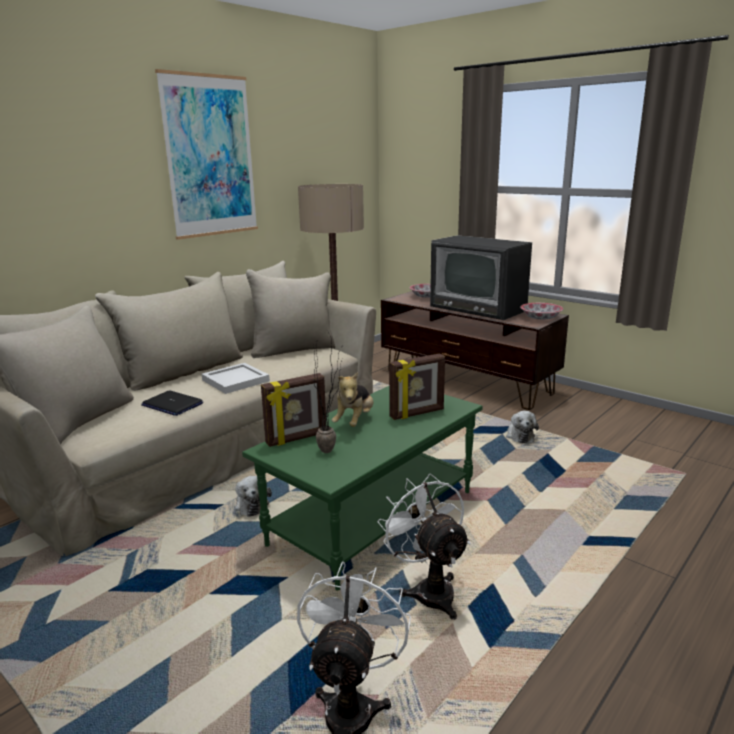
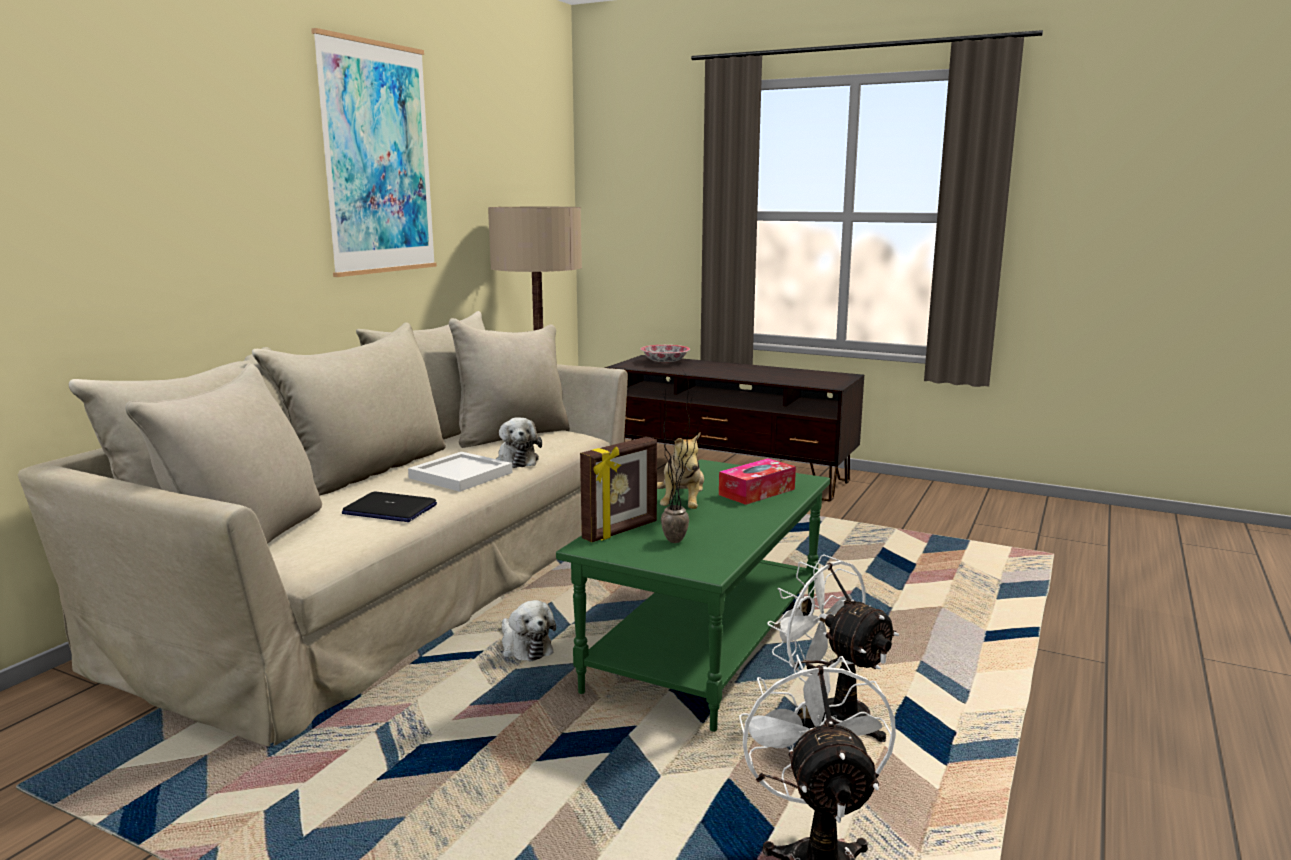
camera: 15 degrees left, 5 degrees down
(417, 414) = (757, 492): picture frame -> tissue box
(480, 308) = (747, 371): television -> none
(519, 436) = (836, 531): plush toy -> plush toy (516, 460)
(540, 318) = (833, 379): bowl -> none

